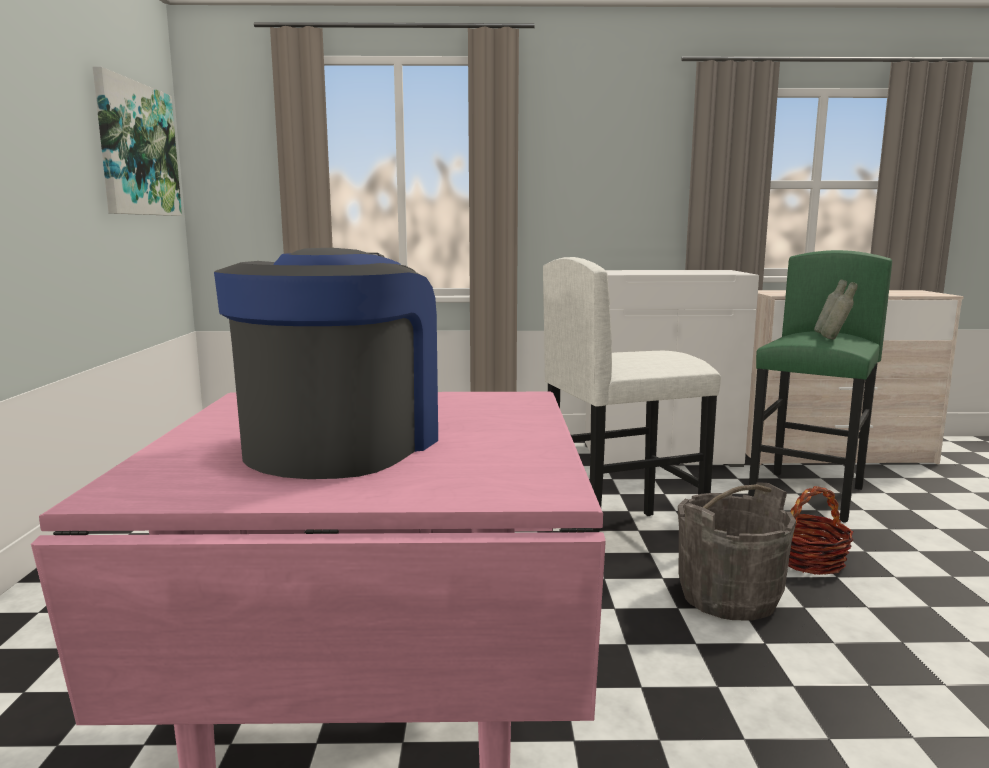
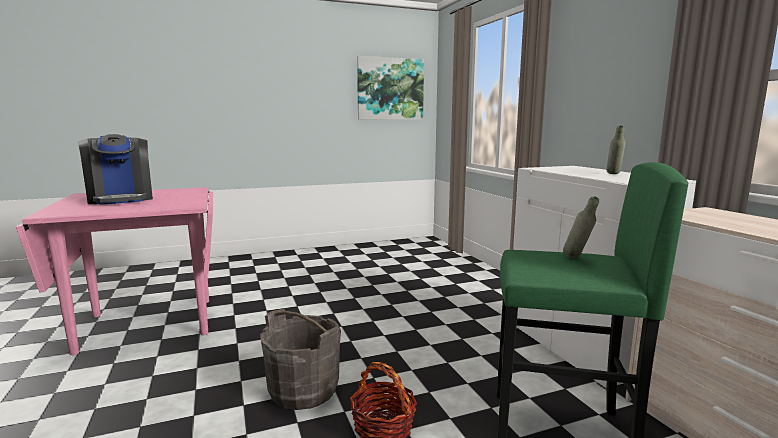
camera: 70 degrees right, 0 degrees up
(343, 445) = (121, 199): coffee machine -> coffee machine turned 60 degrees clockwise
(620, 540) = (374, 346): white stool -> none
(836, 339) = (546, 261): grey bottle -> grey bottle (613, 174)

